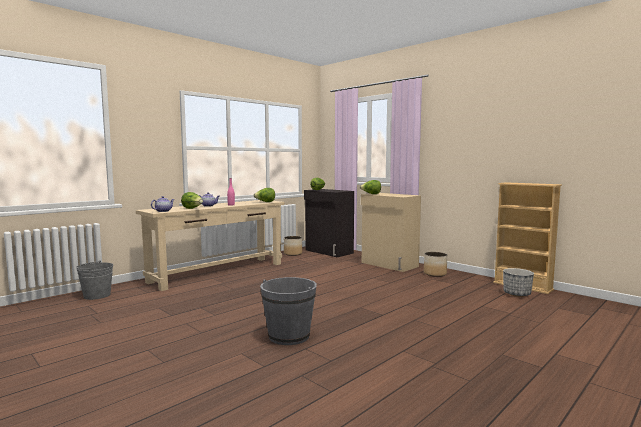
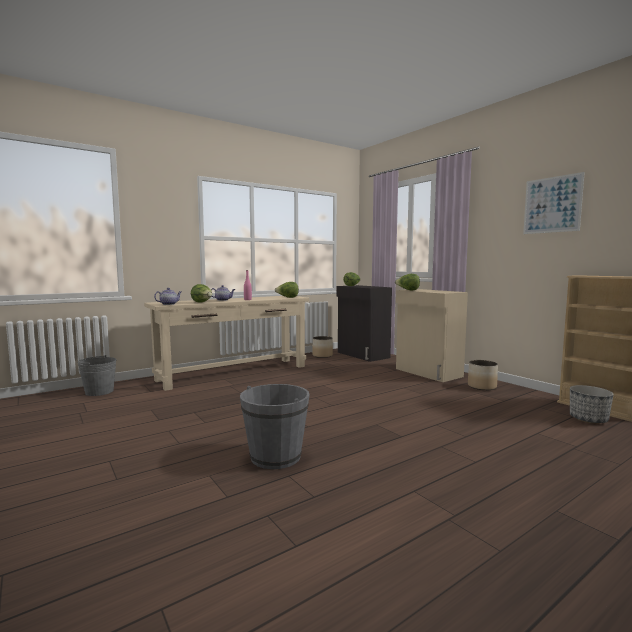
camera: 10 degrees right, 0 degrees up
(486, 126) = (552, 205): none -> picture

